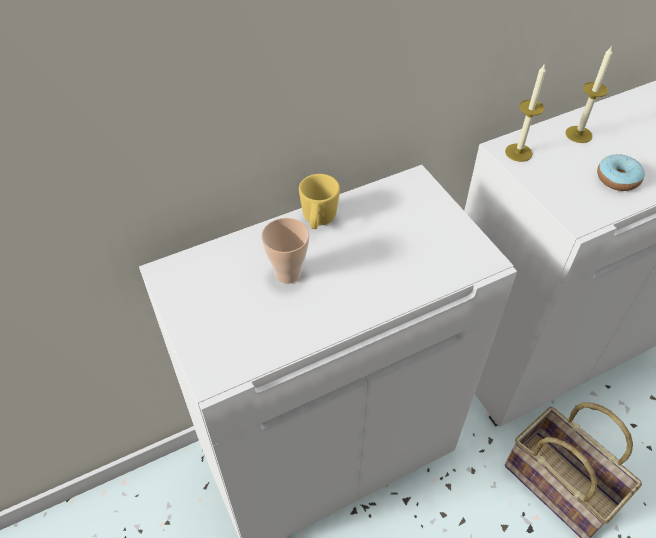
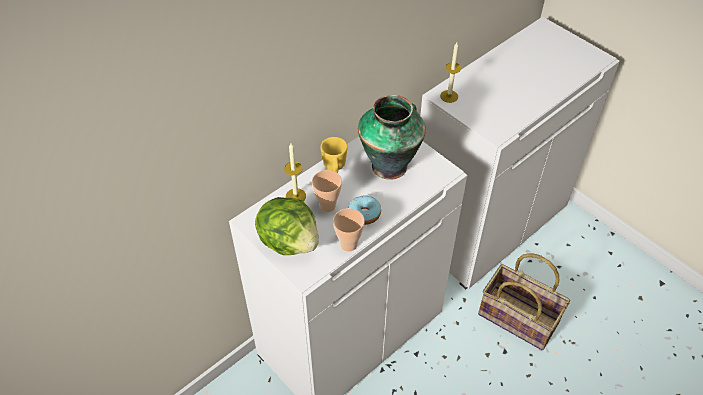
camera: 15 degrees left, 0 degrees up
(212, 316) = (290, 241): none -> lettuce
(298, 340) = (348, 244): none -> cup
(402, 233) = (390, 165): none -> vase
(578, 134) = (484, 76): candle -> candle (295, 196)
(617, 179) = (514, 103): donut -> donut (364, 214)

